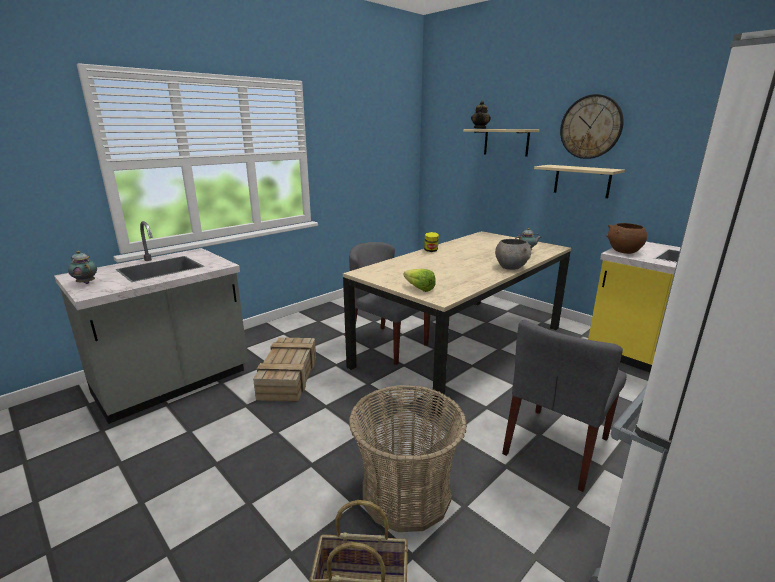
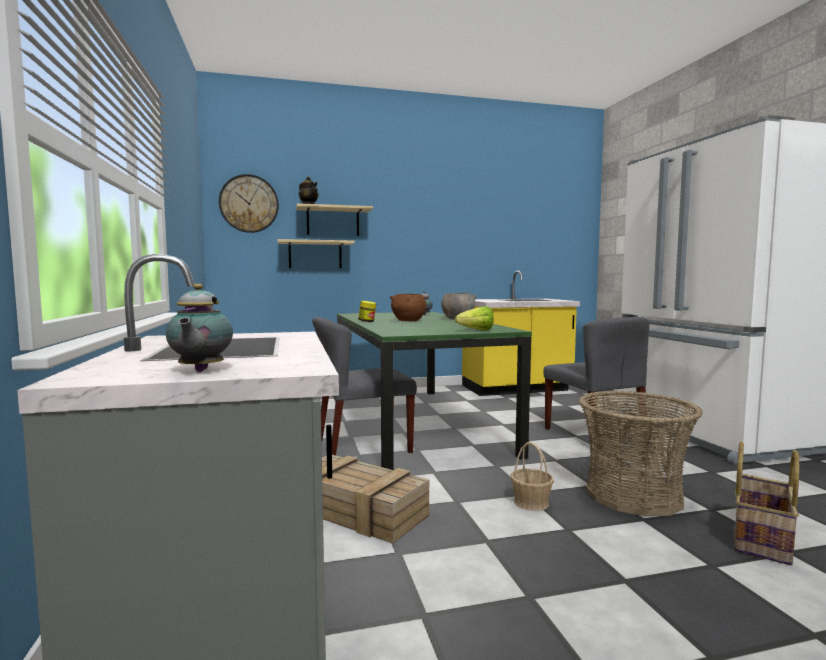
camera: 60 degrees left, 15 degrees down
(86, 283) = (200, 371): teapot -> teapot turned 75 degrees counterclockwise
(346, 438) = (531, 502): none -> basket
(461, 346) = (415, 423): beige dining table -> green dining table
(582, 181) = (415, 255): shelf -> shelf (315, 255)
(591, 127) = (415, 209): wall clock -> wall clock (249, 203)
(623, 251) = (489, 301): brown bowl -> brown bowl (408, 321)

